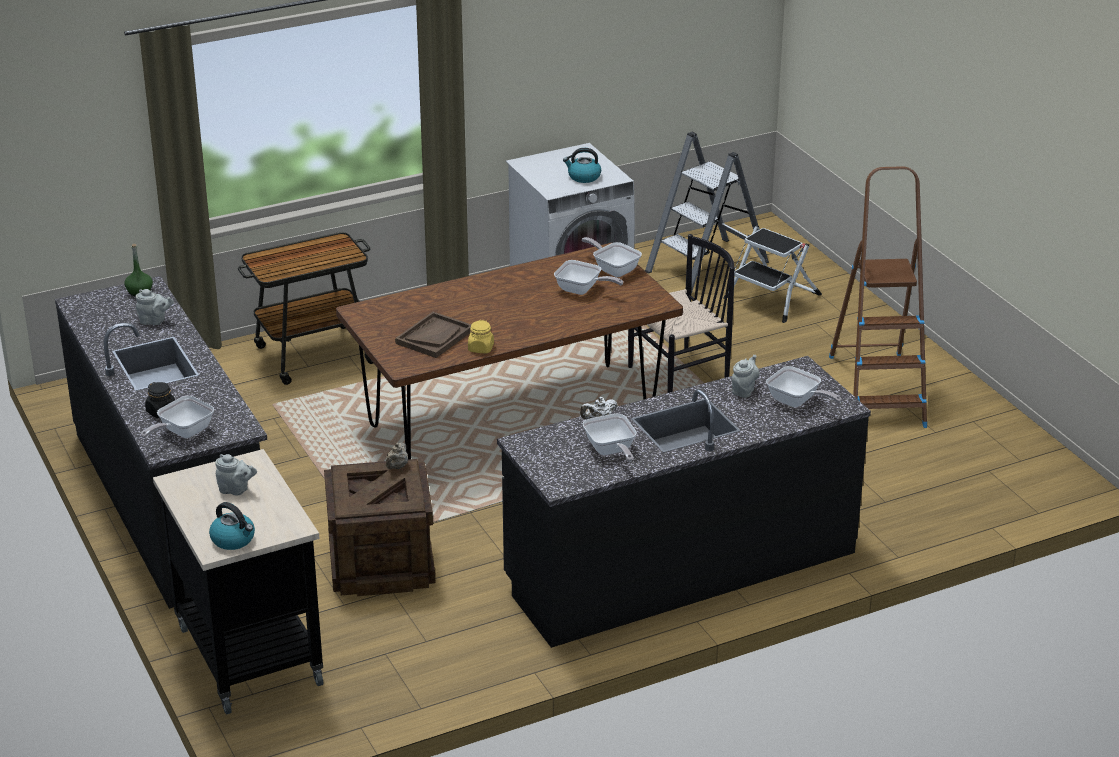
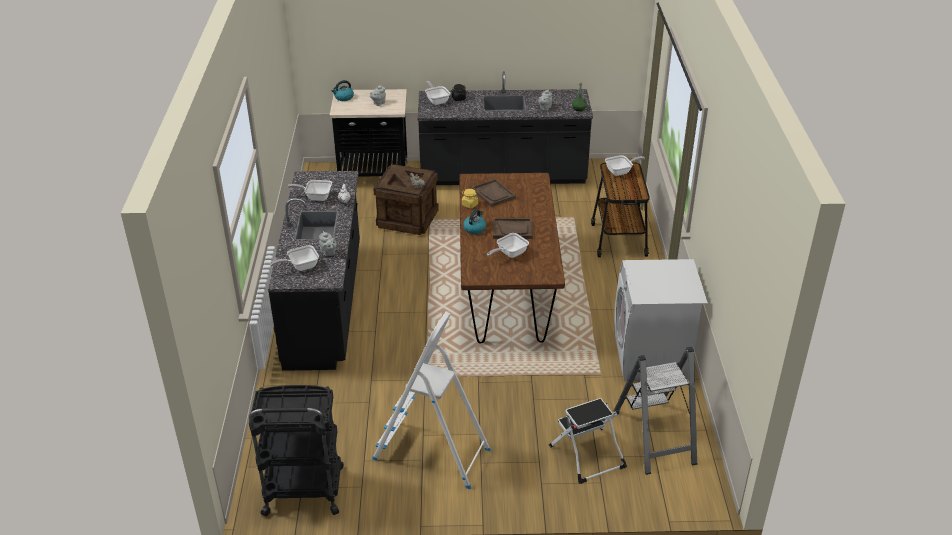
camera: 115 degrees right, 5 degrees up
(520, 301) = (512, 229): none -> brown tray
(583, 177) = (649, 283): kettle -> kettle (474, 228)
(613, 269) = (527, 273): frying pan -> frying pan (620, 172)
(682, 375) = (509, 370): black chair -> none
(877, 391) = (430, 454): brown step ladder -> white step ladder
(1022, 458) = (304, 490): none -> black cart

